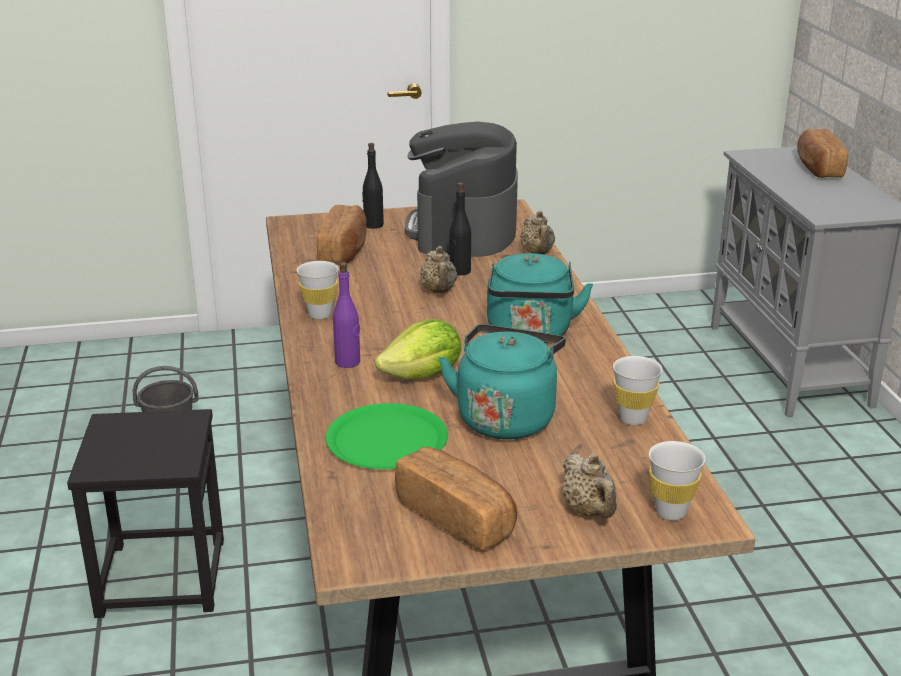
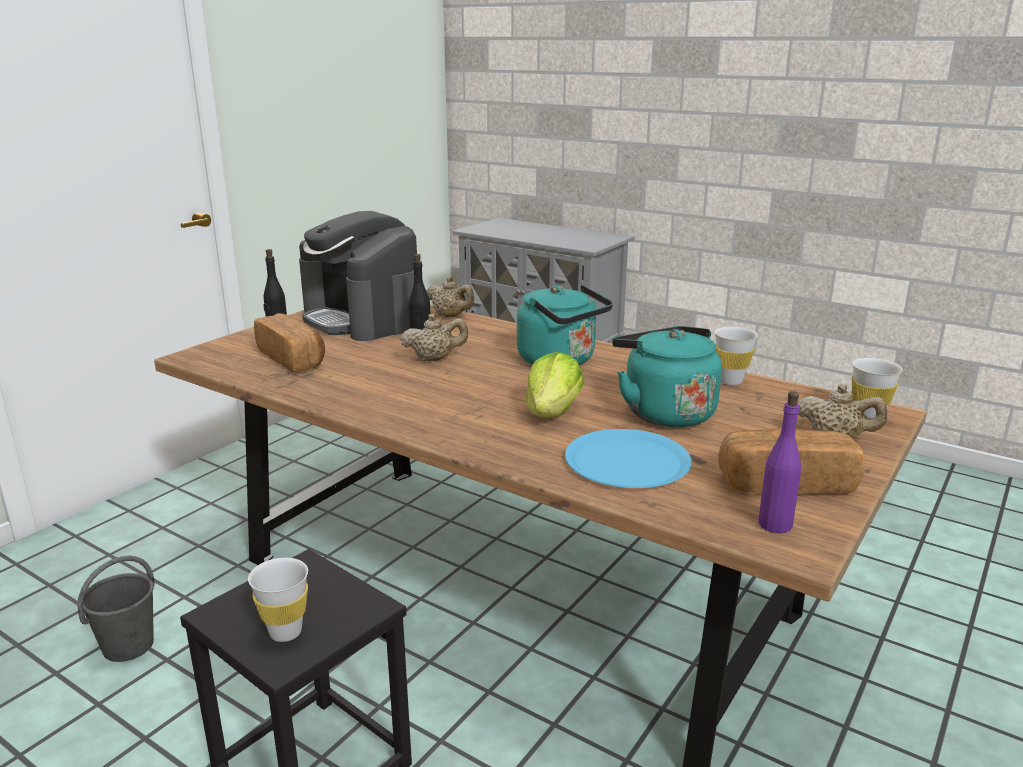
camera: 45 degrees left, 5 degrees down
(320, 314) = (375, 406): white cup -> white cup (285, 632)
(348, 362) = (476, 427): purple bottle -> purple bottle (775, 524)
(386, 439) = (627, 461): green plate -> blue plate
(439, 291) = (435, 359): beige teapot -> beige teapot turned 45 degrees counterclockwise
(817, 168) = (527, 227): bread -> none

